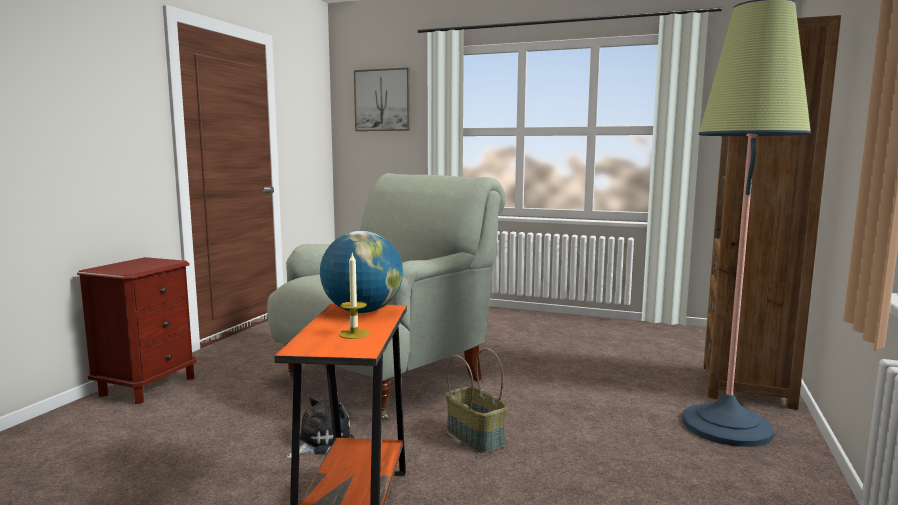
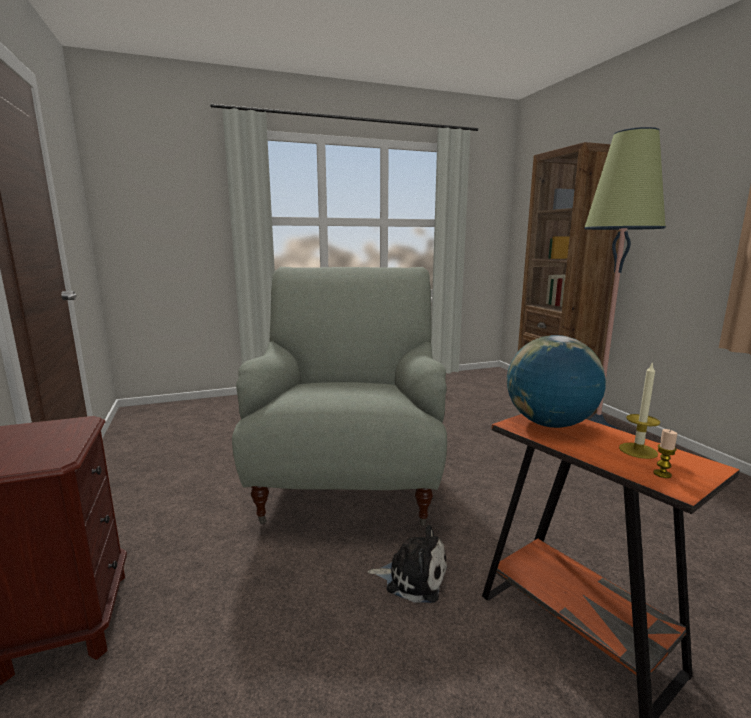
camera: 40 degrees left, 5 degrees up
(317, 343) = (662, 474): none -> candle
(319, 441) = (412, 577): plush toy -> plush toy turned 105 degrees clockwise
(383, 100) = (163, 181): picture -> none
(476, 436) = (506, 507): basket -> none

